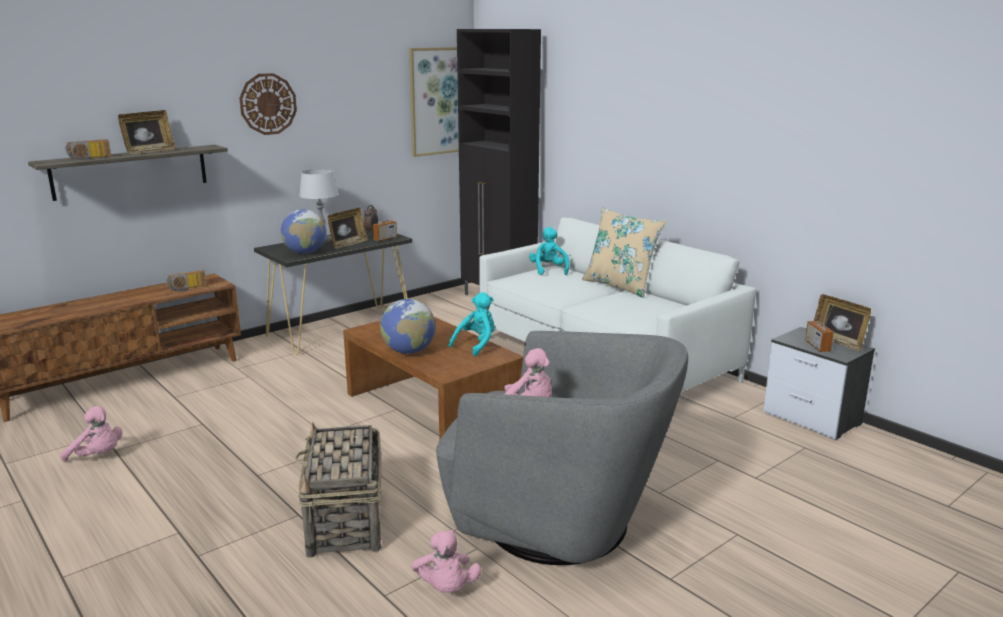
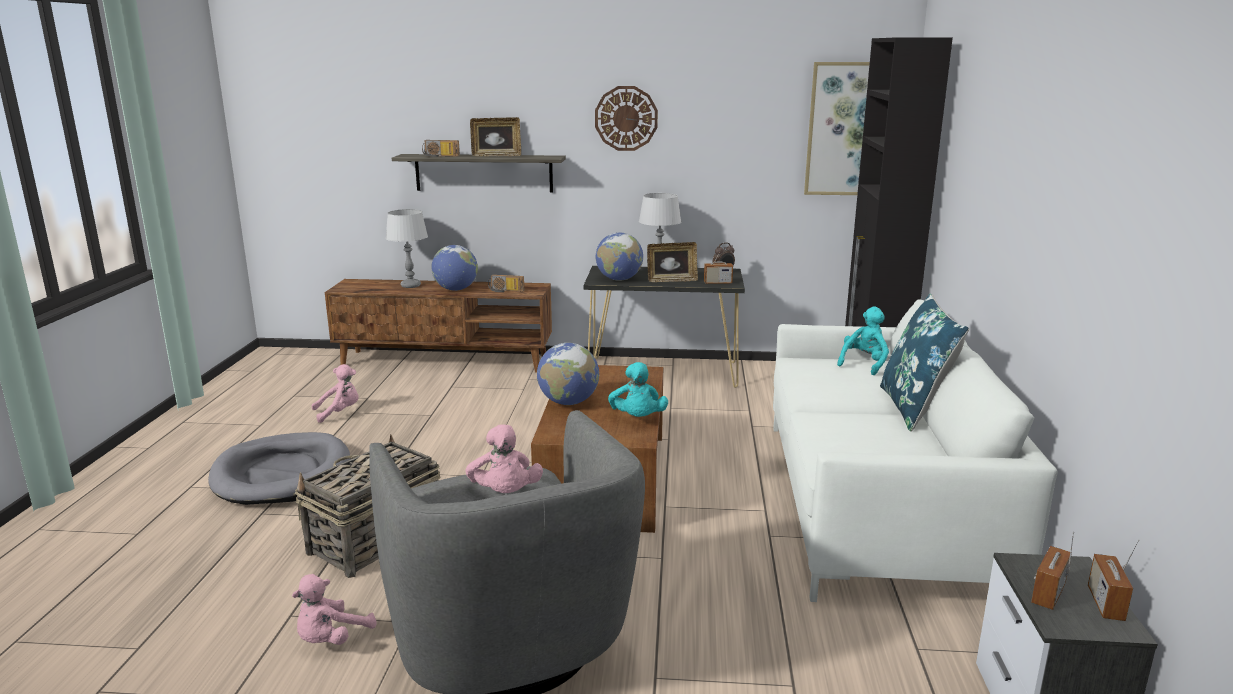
camera: 45 degrees right, 0 degrees up
(72, 307) = (410, 285): none -> grey table lamp
(98, 456) = (339, 412): pink plush toy -> pink plush toy turned 90 degrees counterclockwise
(133, 299) = (456, 289): none -> globe
(149, 522) = (282, 474): none -> grey dog bed
(476, 345) = (637, 419): turquoise plush toy -> turquoise plush toy turned 90 degrees clockwise
(620, 286) = (914, 408): beige pillow -> blue pillow
(838, 341) = (1105, 604): picture frame -> radio

